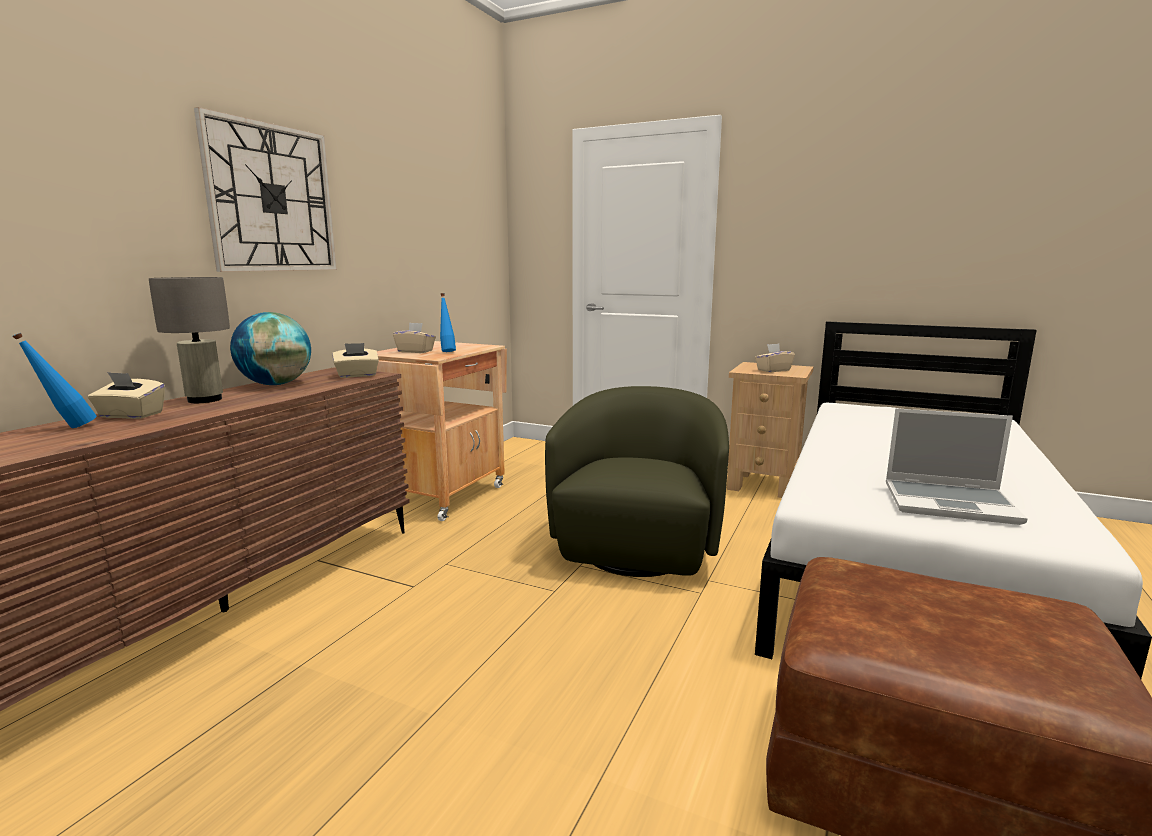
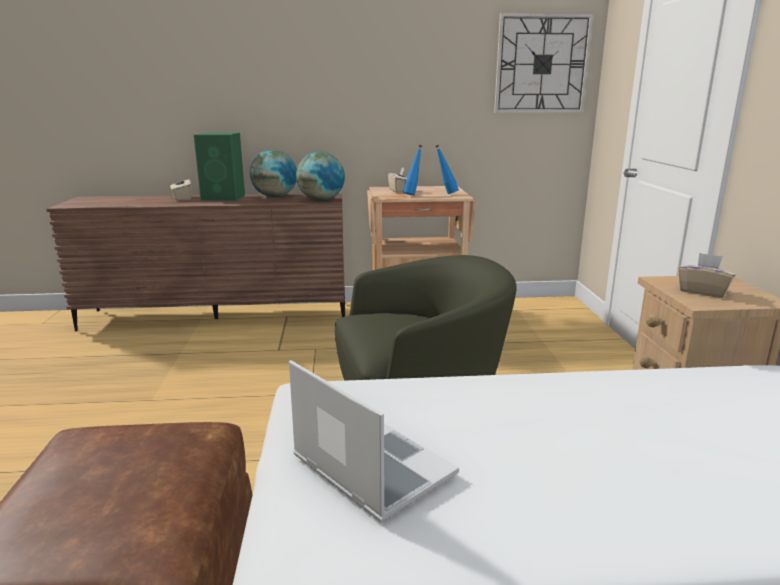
camera: 60 degrees right, 5 degrees up
(66, 428) = (152, 198): blue bottle -> blue bottle (446, 194)
(205, 399) = (224, 197): grey table lamp -> green speaker
(271, 198) = (304, 72): wall clock -> wall clock (542, 64)
(357, 375) = (321, 200): beige tissue box -> globe
(950, 503) = (370, 467): laptop -> laptop turned 150 degrees clockwise

